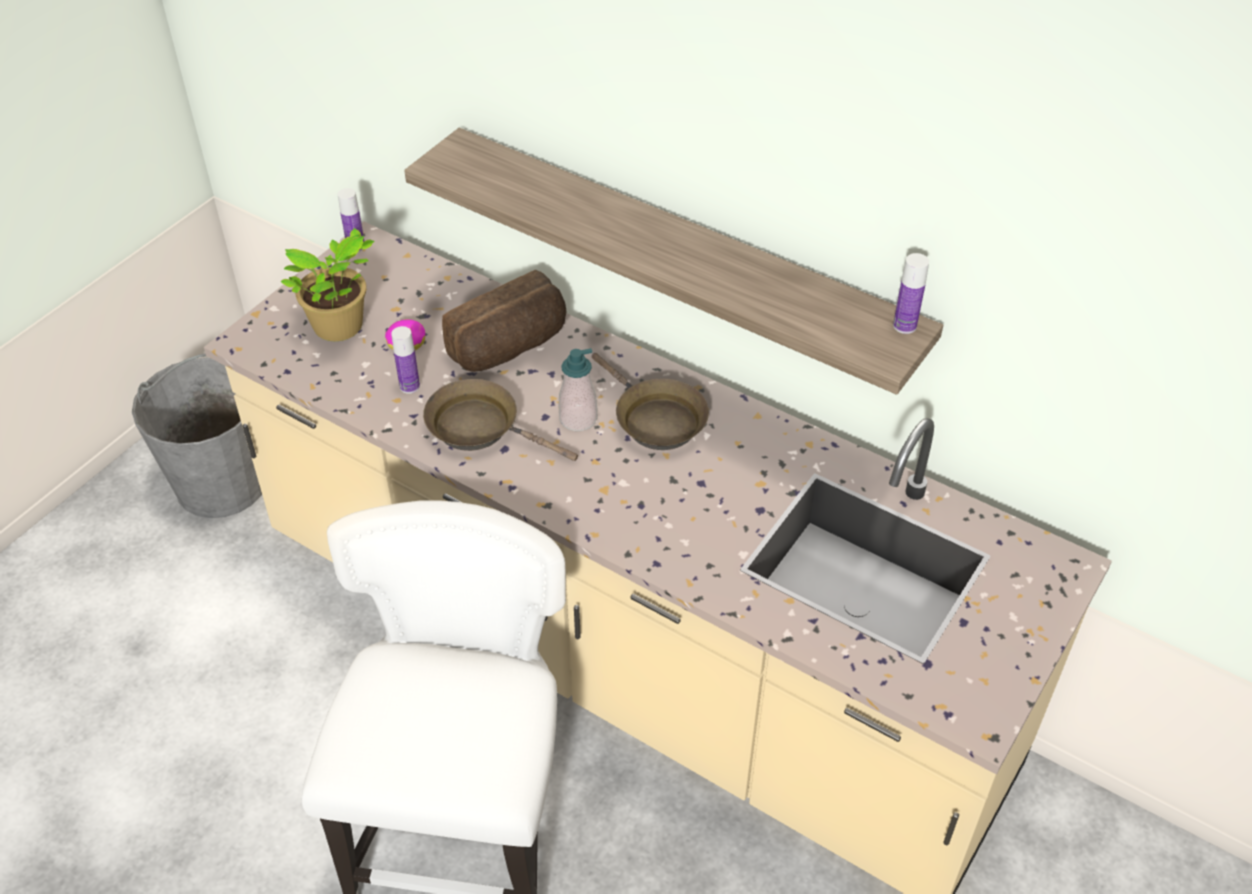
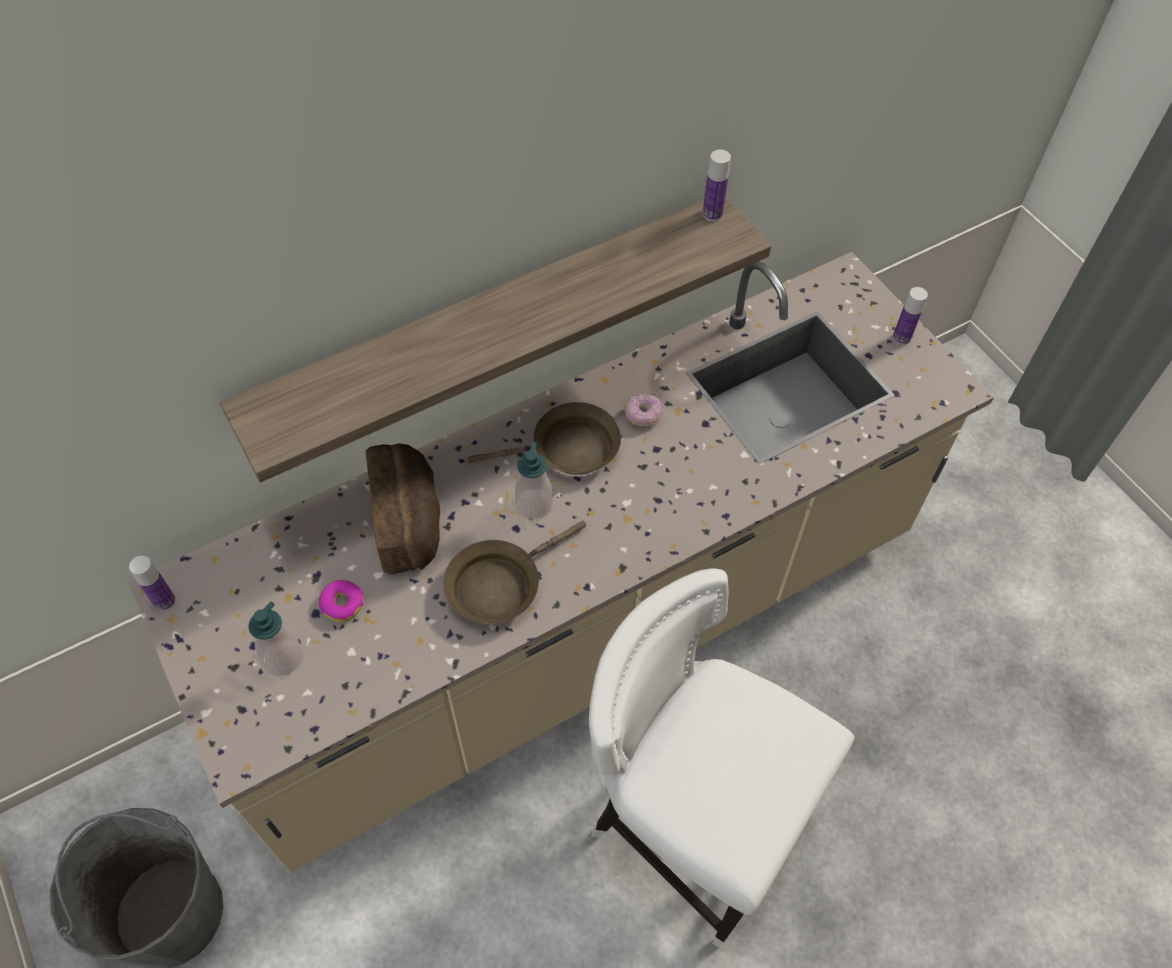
camera: 65 degrees left, 10 degrees up
(340, 328) = (282, 657): potted plant -> soap dispenser
(409, 386) = (408, 623): bottle -> bottle (901, 338)
(734, 459) = (643, 415): none -> donut

